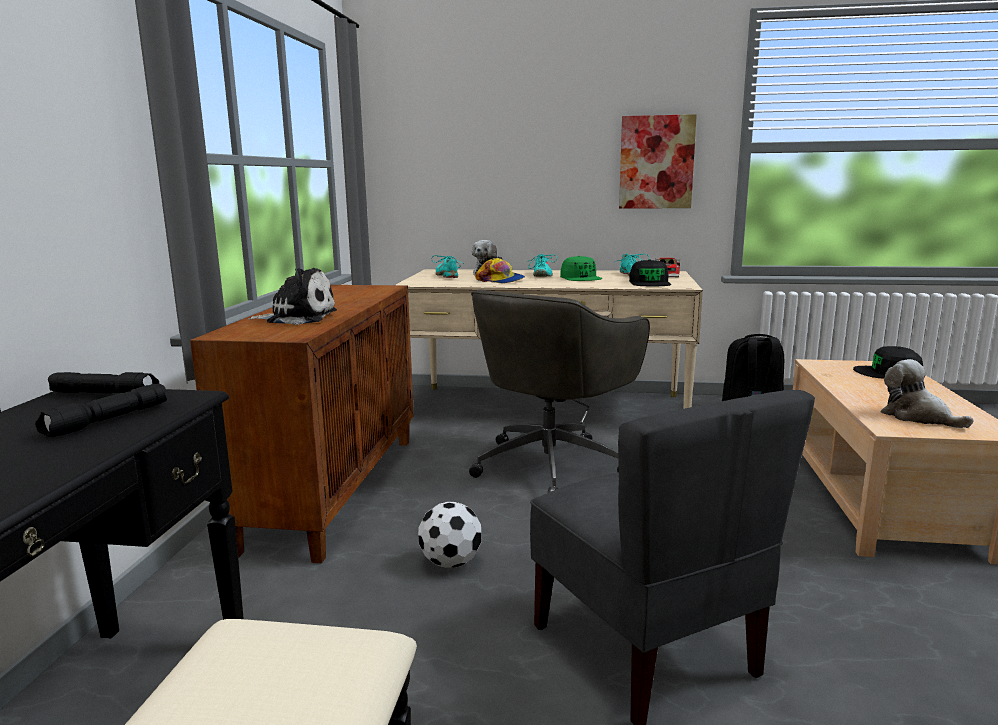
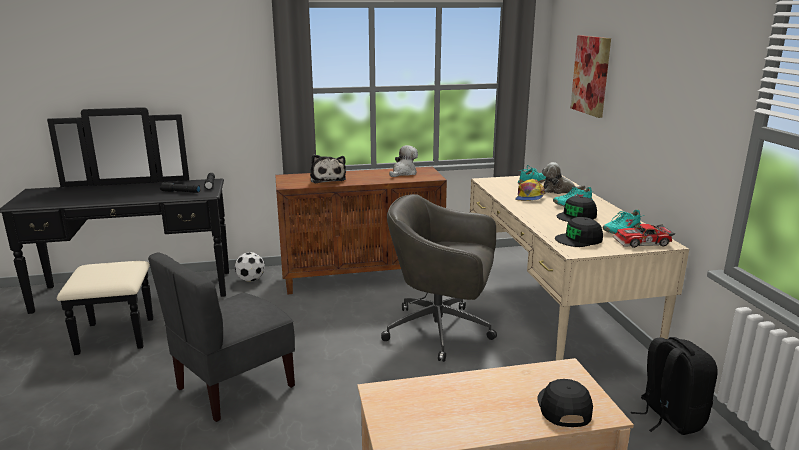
camera: 70 degrees right, 5 degrees up
(451, 562) = (299, 323): football -> football (251, 279)
(581, 278) = (577, 216): green cap -> black cap
(656, 162) = (687, 127): picture -> picture (591, 75)
(917, 417) = (414, 407): plush toy -> plush toy (403, 173)

